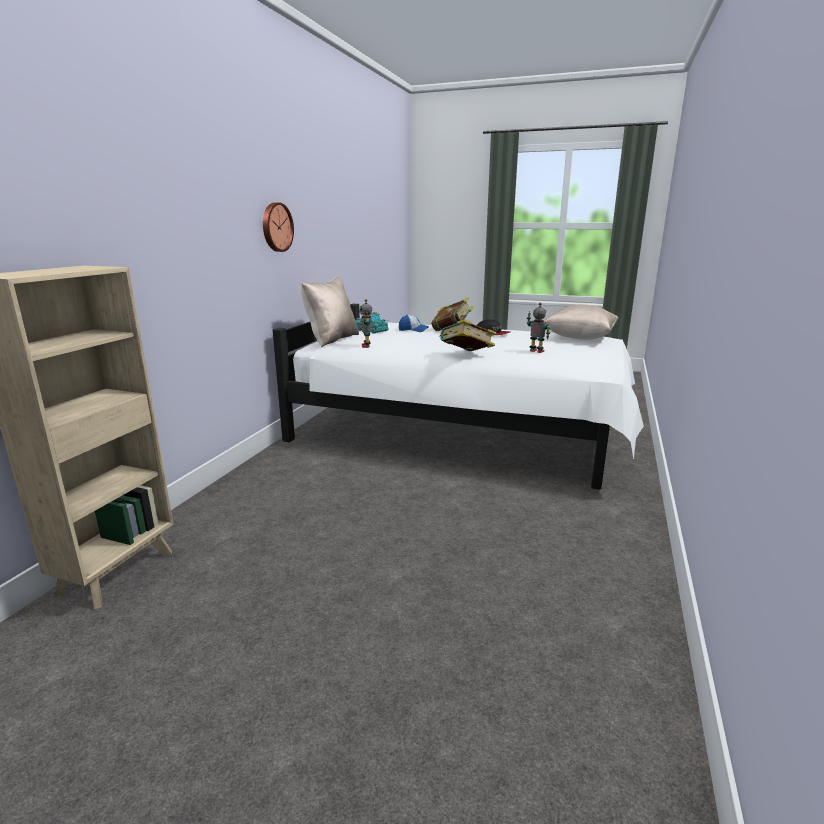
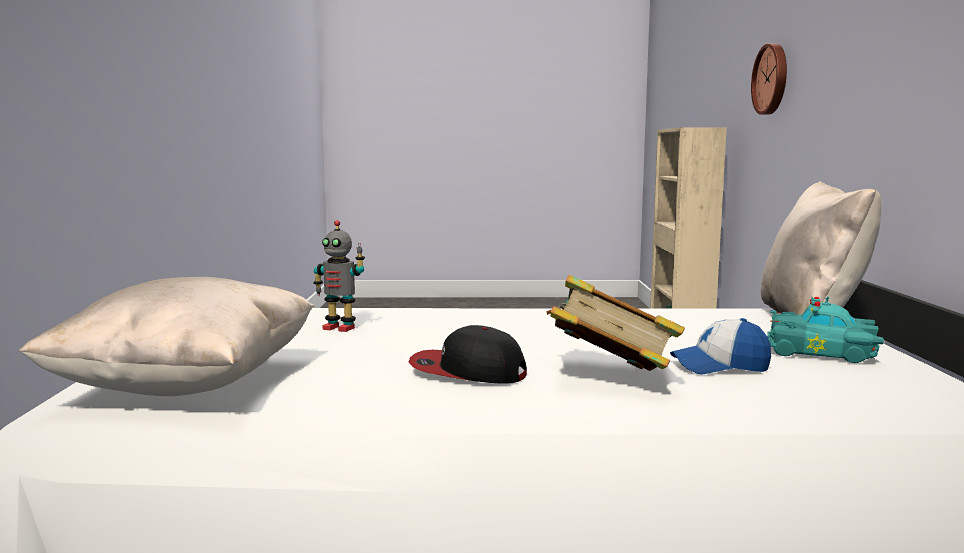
camera: 160 degrees right, 10 degrees down
(276, 227) = (913, 69): wall clock -> wall clock (772, 79)
(366, 346) = (696, 313): toy robot -> none
(466, 355) = (478, 310): book -> none

